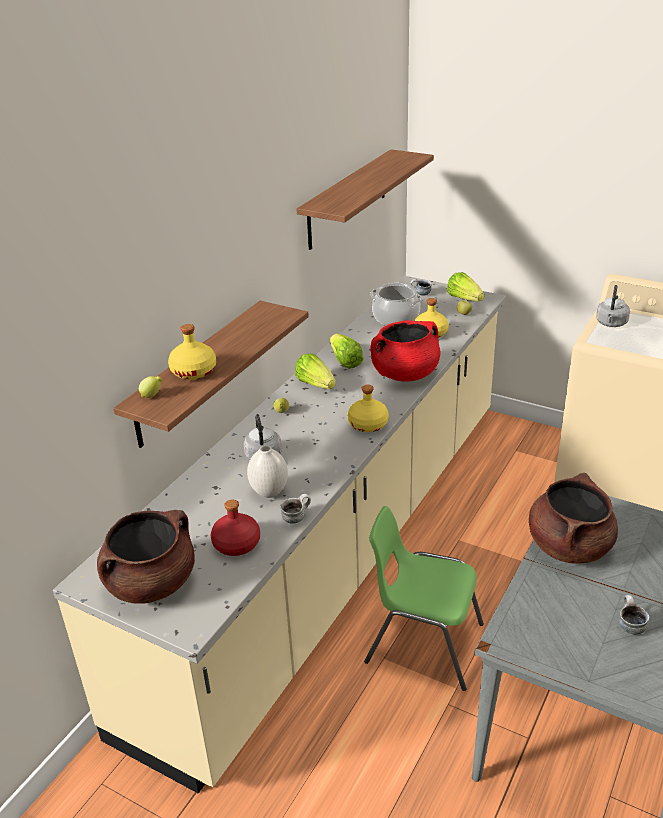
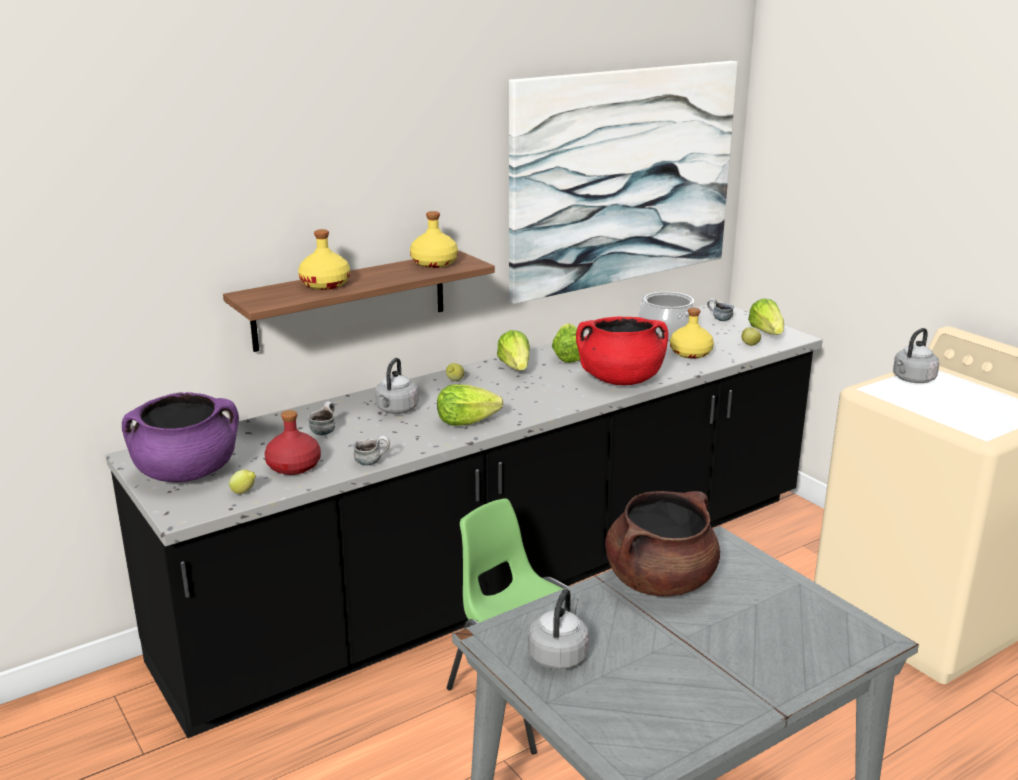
camera: 25 degrees right, 10 degrees down
(151, 583) = (187, 473): brown cooking pot -> purple cooking pot
(152, 395) = (266, 292): lemon -> lemon (244, 492)
(269, 493) = (369, 437): white vase -> none
(330, 452) = (466, 422): none -> lettuce
(337, 549) = (509, 577): beige counter -> black counter
(347, 199) = (623, 177): shelf -> picture
(367, 424) = (530, 410): yellow bottle -> yellow bottle (433, 263)
(561, 637) = (559, 654): none -> grey kettle
(629, 625) = (651, 671): mug -> mug (323, 431)

